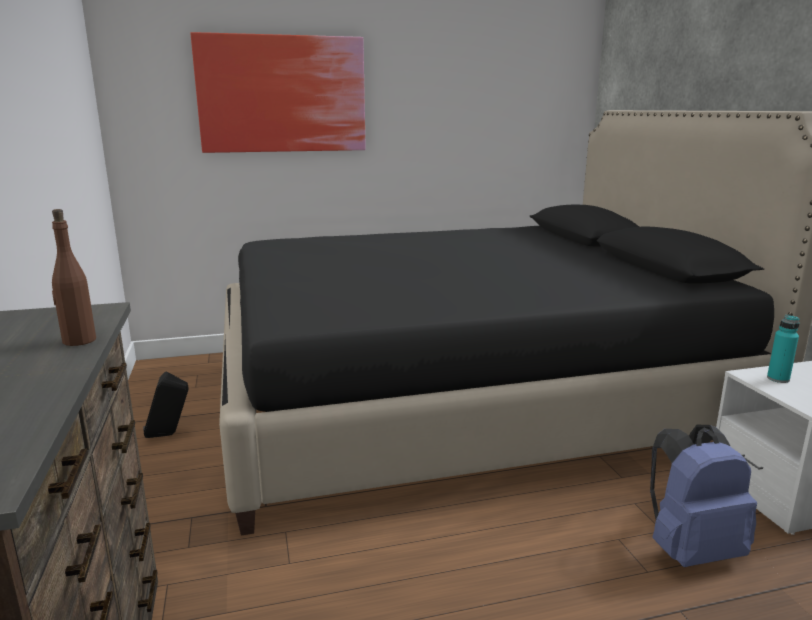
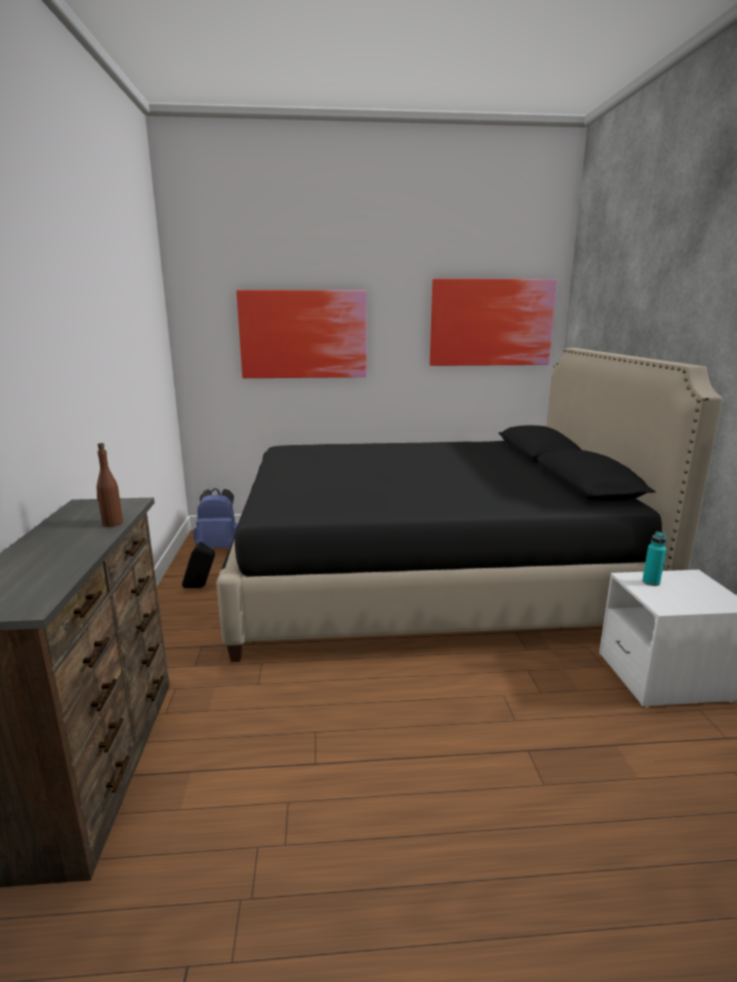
camera: 10 degrees right, 0 degrees up
(514, 82) = (491, 323): none -> picture
(690, 550) = (556, 709): blue backpack -> blue backpack (219, 547)

